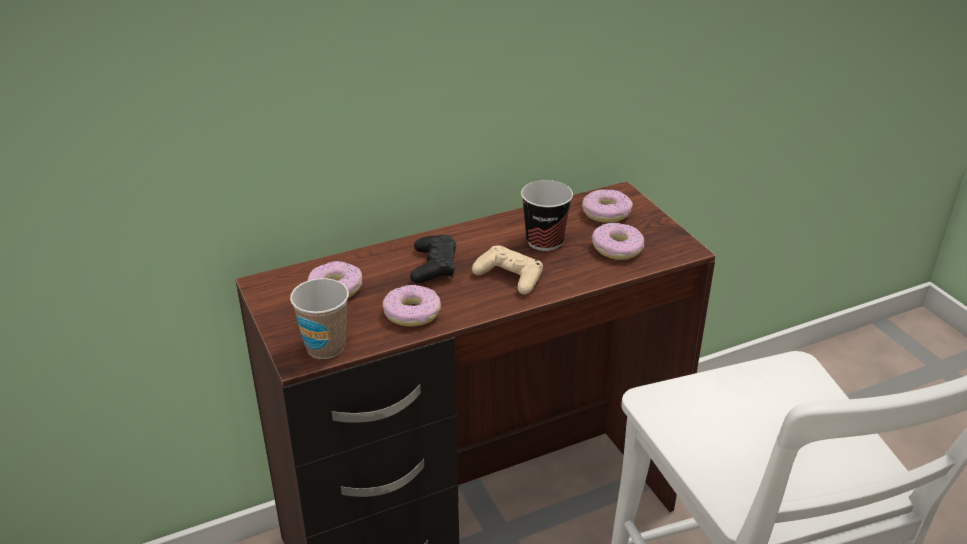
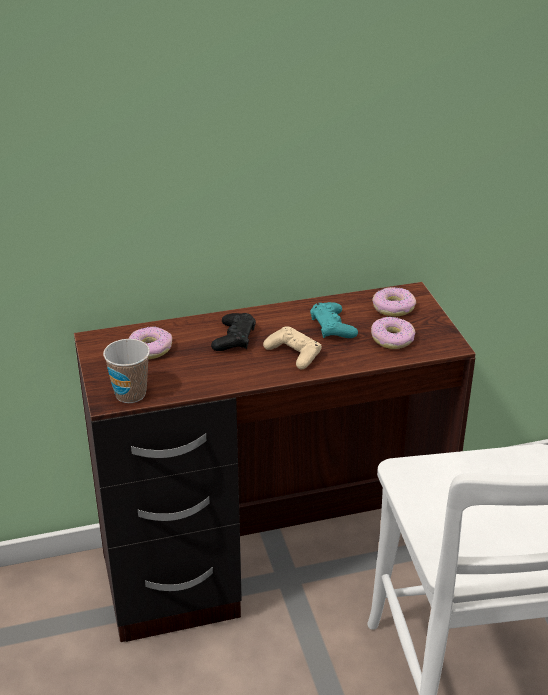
camera: 10 degrees right, 0 degrees up
(412, 313) = (205, 374): donut -> none
(544, 241) = (332, 327): cup -> turquoise game controller

